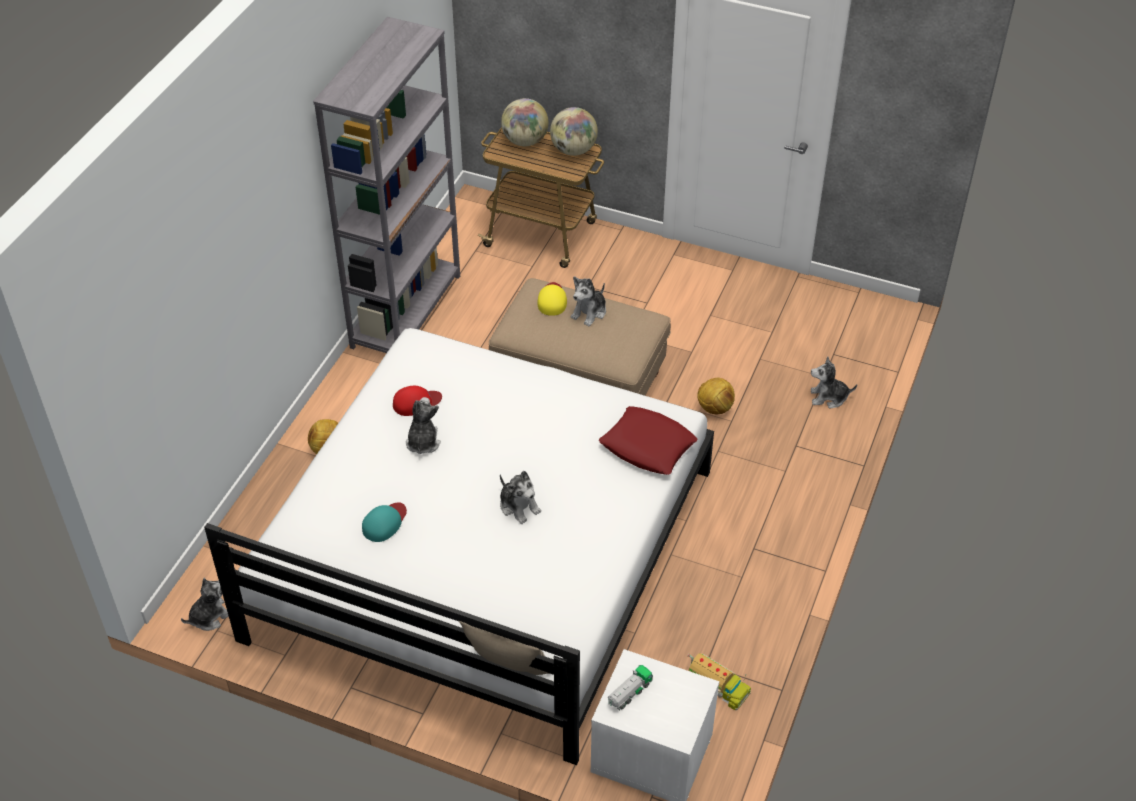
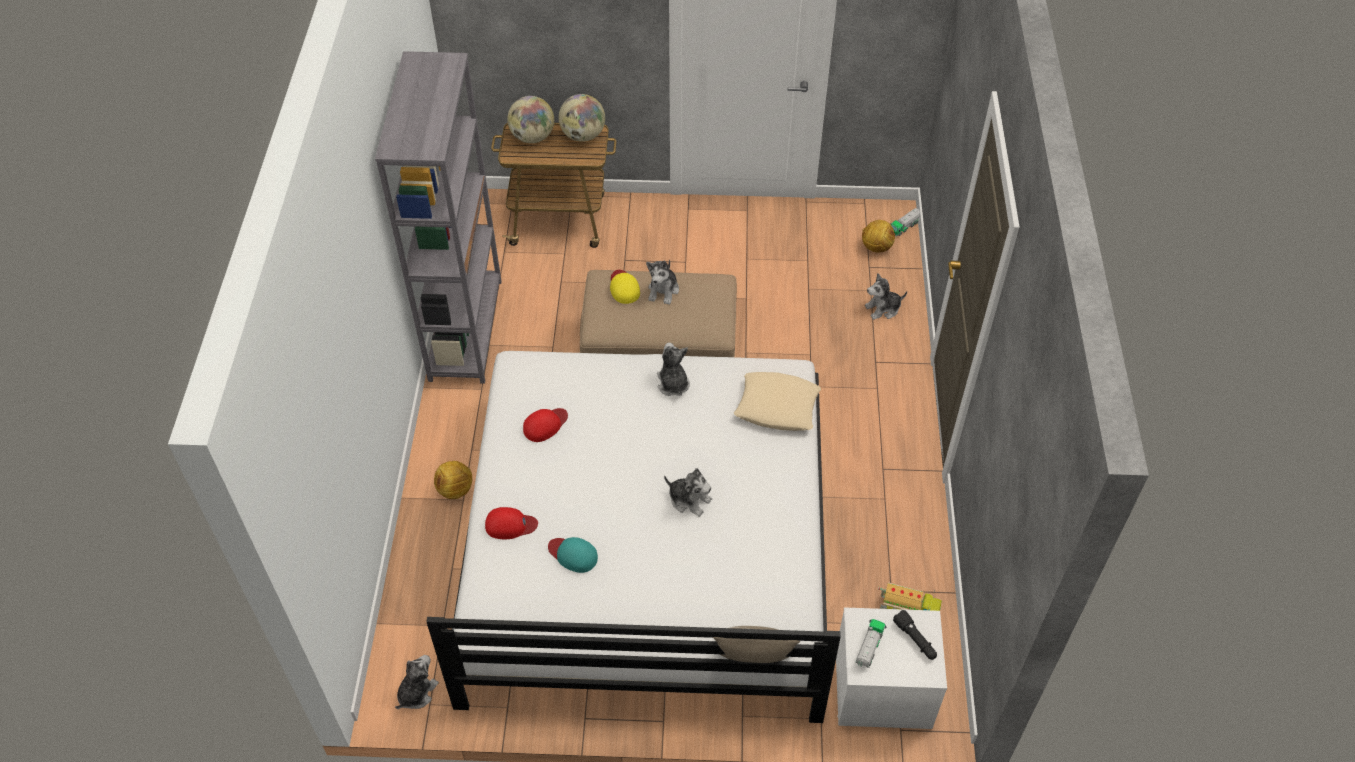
camera: 20 degrees left, 5 degrees up
(341, 481) = (510, 525): none -> red cap
(384, 523) = (573, 554): turquoise cap -> turquoise cap turned 75 degrees counterclockwise
(423, 442) = (570, 463): plush toy -> plush toy (673, 384)
(647, 446) = (777, 406): red pillow -> beige pillow
(680, 700) = (915, 639): none -> black flashlight
(714, 408) = (790, 347): football -> football (876, 247)
(890, 325) = (904, 227): none -> toy truck

